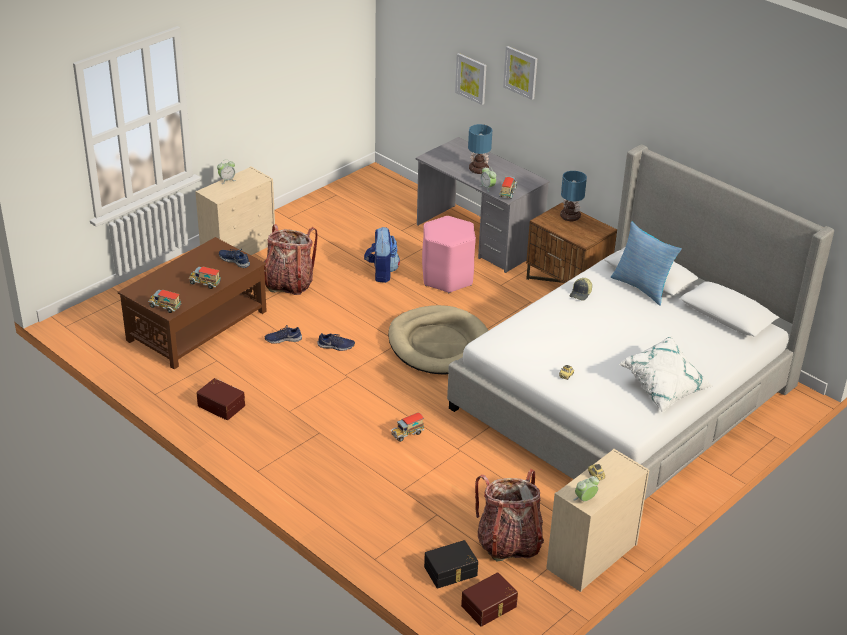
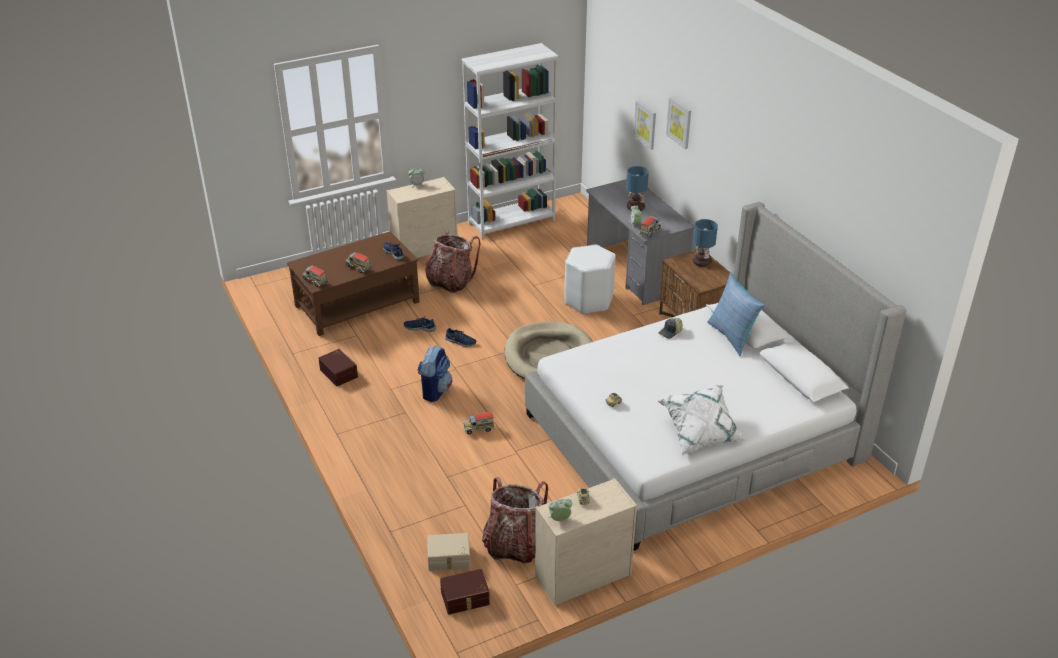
camera: 20 degrees right, 0 degrees up
(318, 206) = (512, 221): none -> white bookcase
(381, 273) = (534, 286): backpack -> backpack (435, 390)
(447, 278) = (588, 300): pink stool -> white stool
(451, 572) = (449, 559): black storage box -> beige storage box

